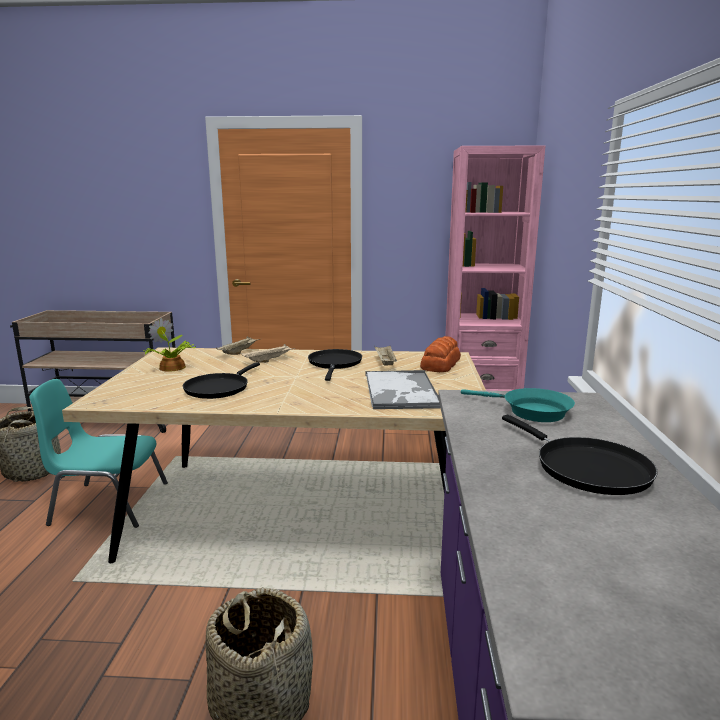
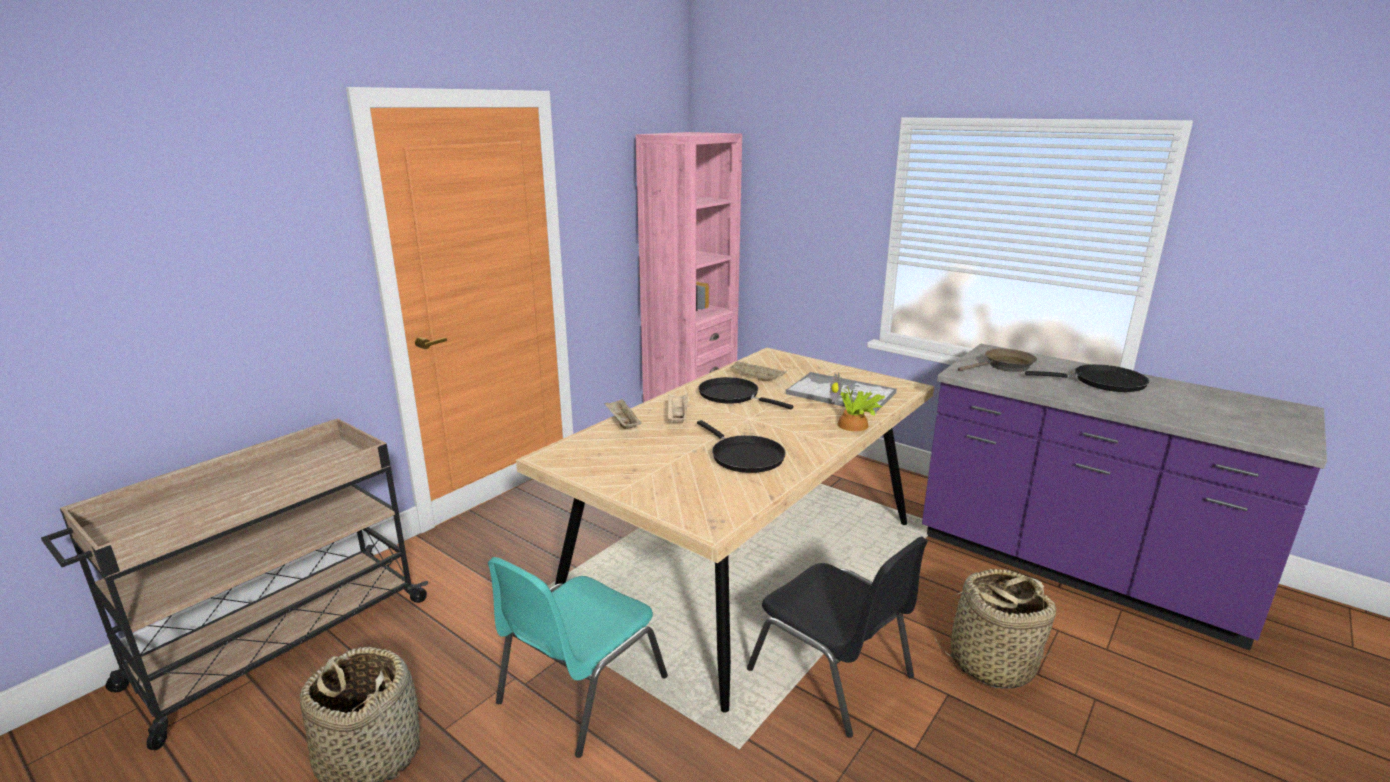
camera: 55 degrees left, 5 degrees up
(172, 368) = (632, 466): potted plant -> potted plant (855, 425)
(180, 600) = (832, 674): none -> black chair
(440, 364) = (787, 364): bread -> none
(530, 411) = (1005, 366): turquoise frying pan -> brown frying pan

